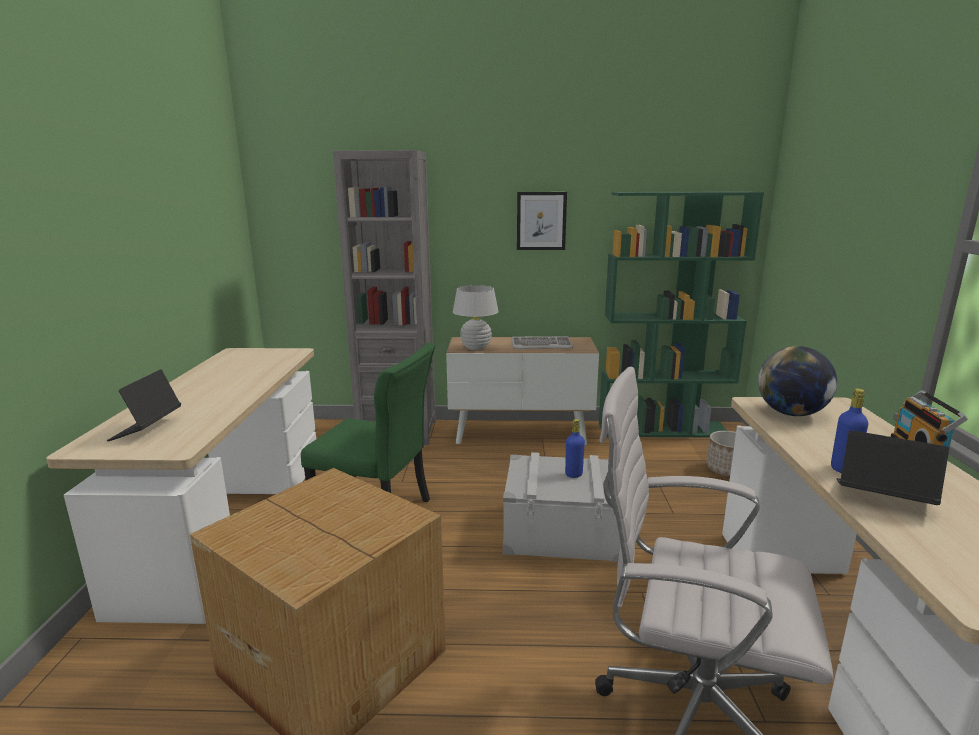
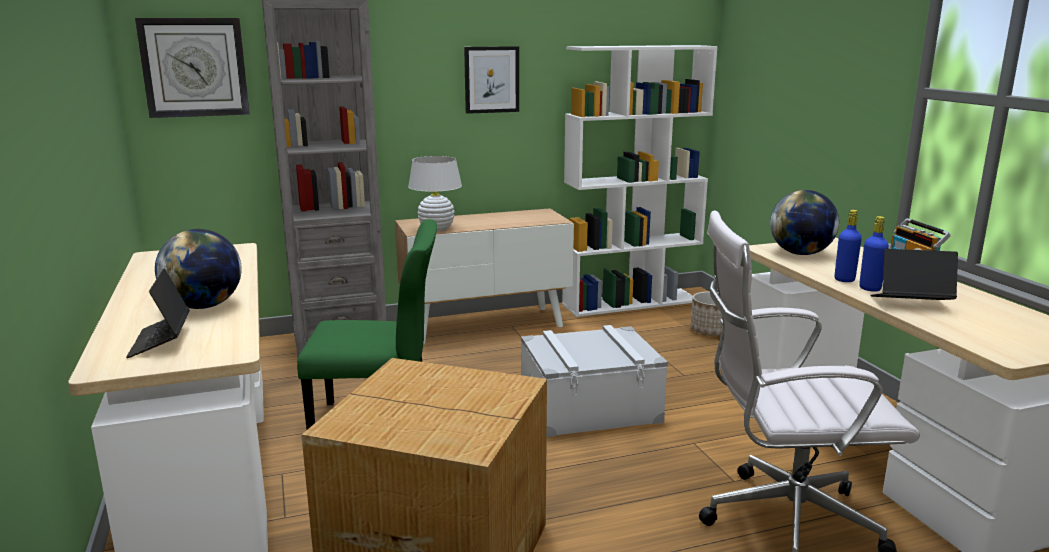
camera: 20 degrees left, 0 degrees up
(213, 401) = (204, 306): none -> globe
(300, 207) = (194, 67): none -> wall clock
(541, 345) = (506, 220): keyboard -> none
(573, 474) = (598, 345): blue bottle -> blue bottle (844, 279)
(663, 429) = (631, 302): green bookcase -> white bookcase

